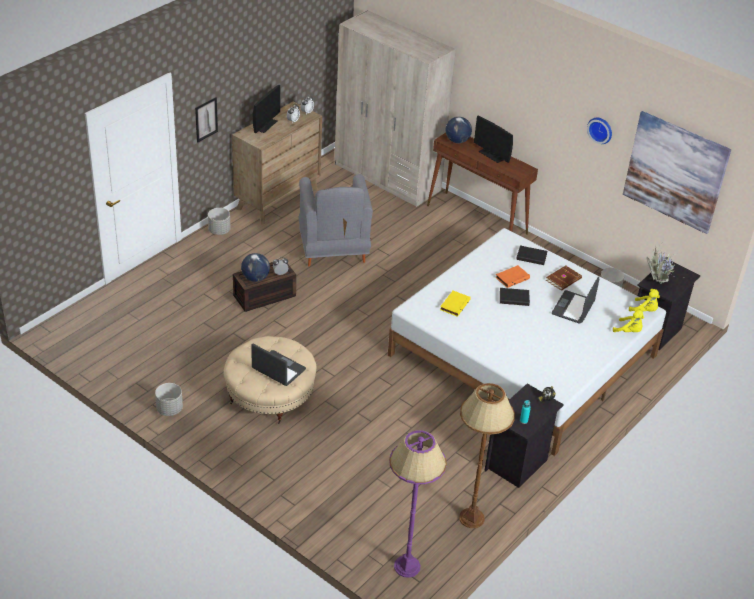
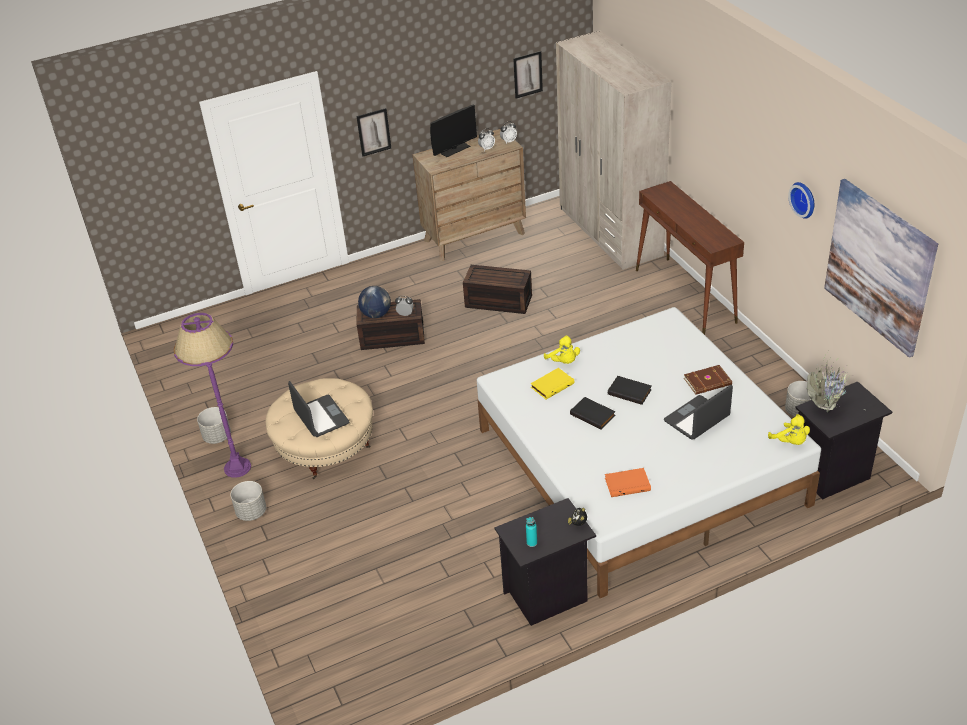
camera: 30 degrees right, 0 degrees up
(219, 231) = (392, 260): grey planter -> grey planter (251, 512)
(311, 53) = (527, 74): none -> picture
(333, 250) = (497, 302): grey armchair -> brown storage box
(407, 567) = (340, 682): purple floor lamp -> purple floor lamp (237, 468)
(457, 141) = (666, 196): globe -> none
(471, 518) = (450, 646): brown floor lamp -> none
(492, 155) = (697, 218): monitor -> none
(512, 277) = (643, 367): orange book -> orange book (627, 484)
(532, 256) = (685, 346): black book -> black book (593, 414)
(629, 331) = (751, 463): yellow plush toy -> yellow plush toy (563, 362)

